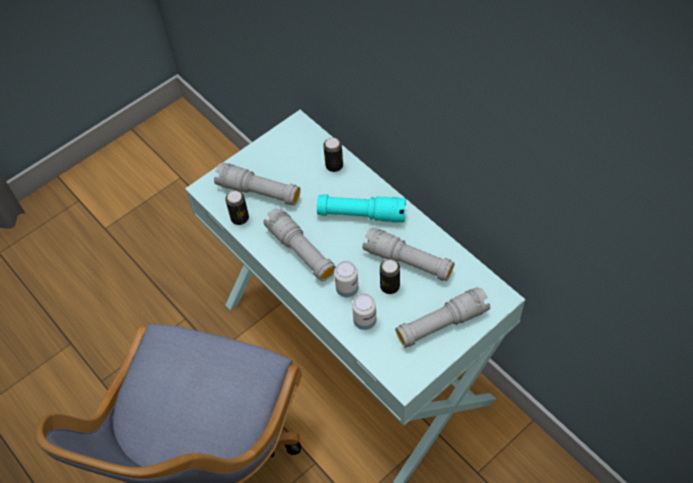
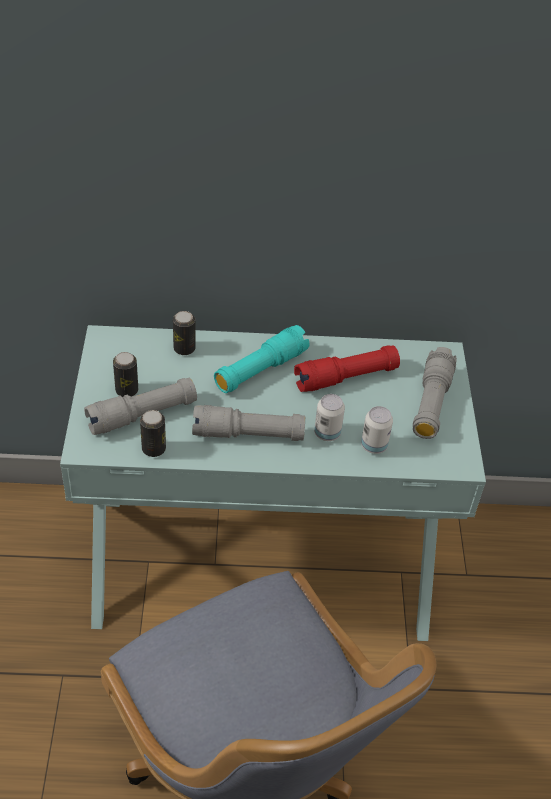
camera: 55 degrees left, 10 degrees down
(389, 286) = (357, 406): can -> can (127, 390)
(408, 261) = (346, 377): grey flashlight -> red flashlight

